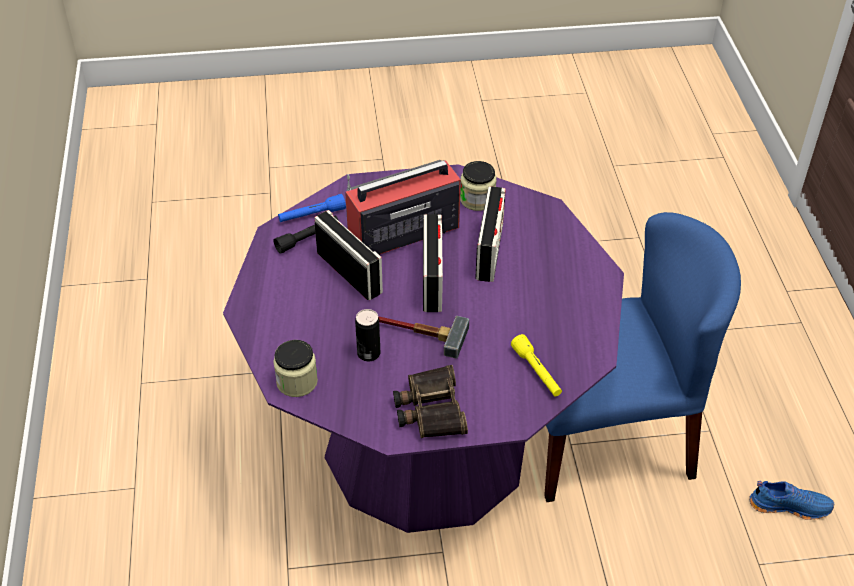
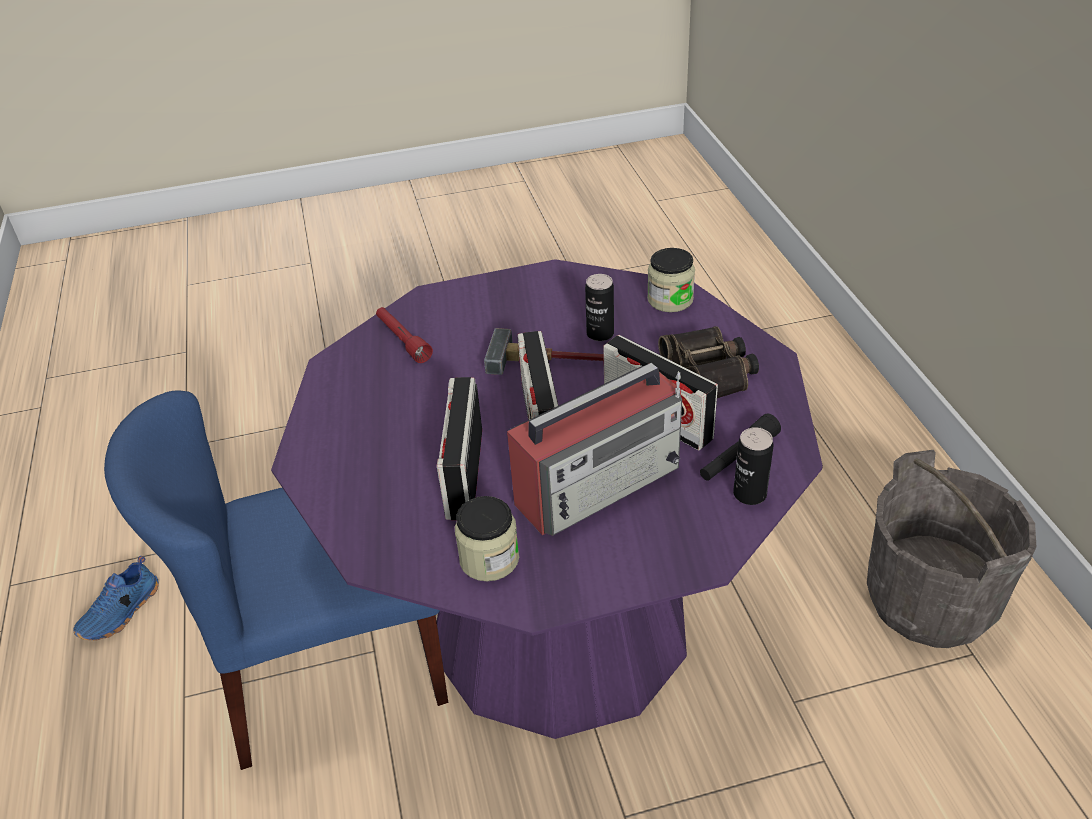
camera: 175 degrees right, 5 degrees down
(141, 423) = (930, 599): none -> grey bucket
(312, 215) = (749, 494): blue flashlight -> can
(429, 409) = (519, 295): binoculars -> binoculars (710, 372)
(537, 372) = (403, 340): yellow flashlight -> red flashlight
(789, 505) = (122, 612): blue shoe -> blue shoe turned 60 degrees counterclockwise

